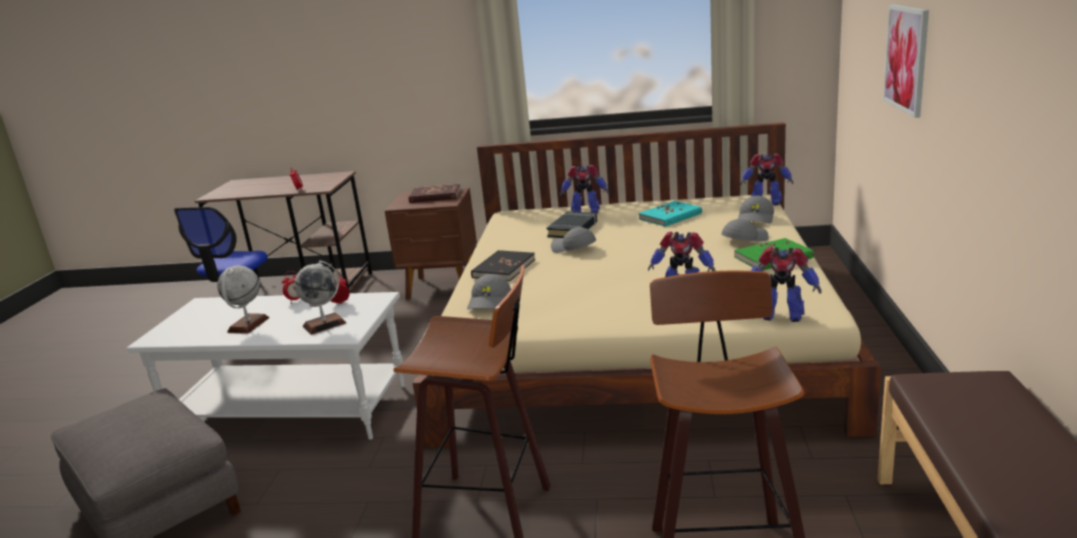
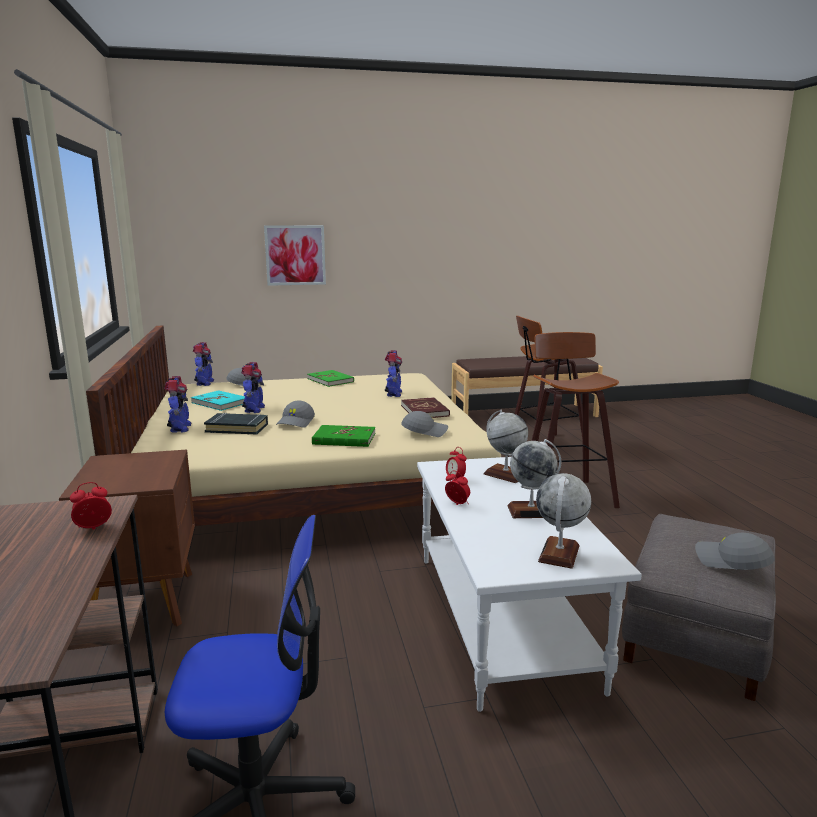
camera: 110 degrees left, 5 degrees down
(185, 325) = (559, 554): none -> globe
(435, 196) = (121, 468): red book -> red book (425, 411)
(503, 268) = (344, 439): black book -> green book
(744, 239) = (290, 386): grey cap -> grey cap (731, 562)
(781, 315) = (418, 379): toy robot -> toy robot (254, 409)

